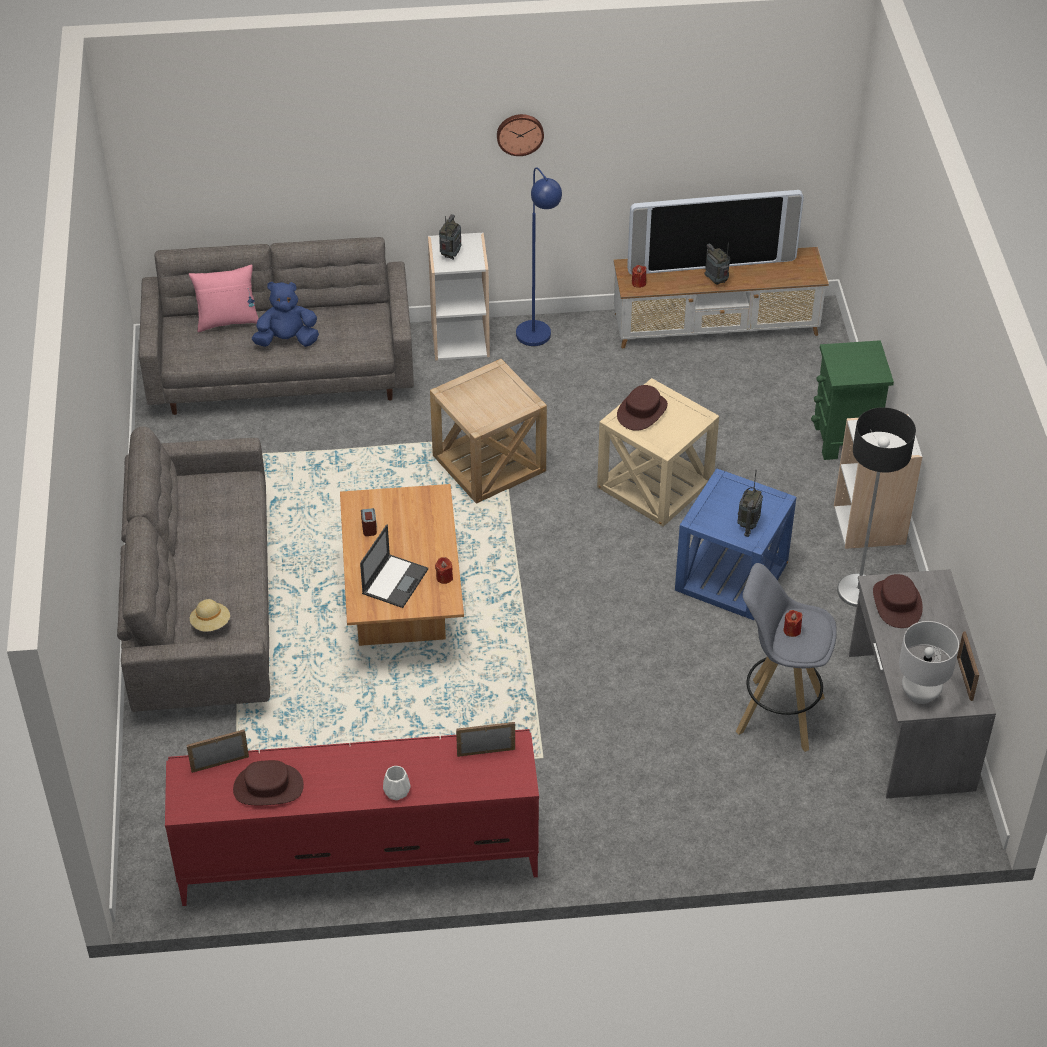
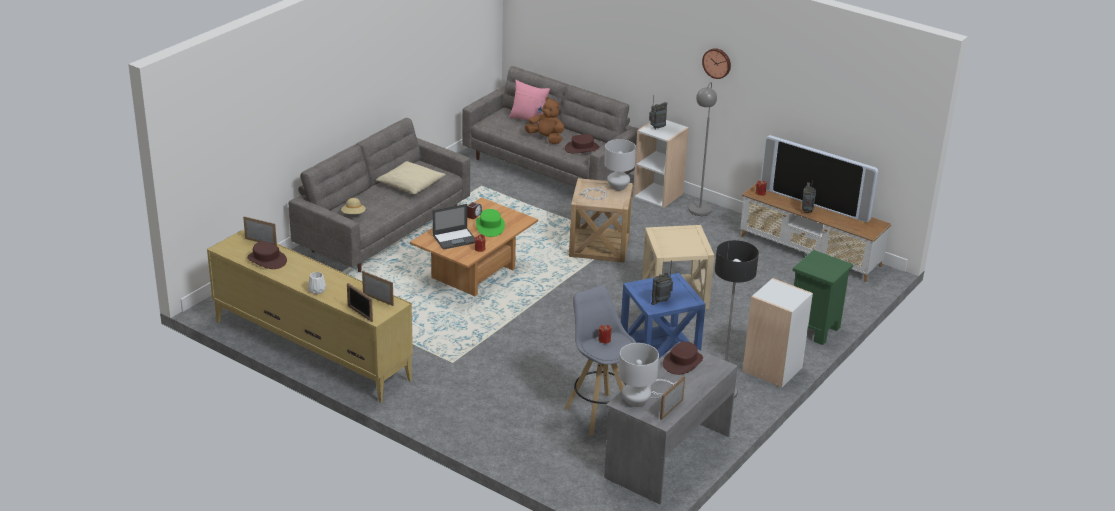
camera: 40 degrees right, 15 degrees down
(218, 525) = (411, 185): none -> beige pillow
(287, 340) = (546, 138): blue plush toy -> brown plush toy
(358, 862) = (310, 350): red cabinet -> beige cabinet
(411, 533) = (490, 226): none -> green hat
(488, 386) = (609, 189): none -> grey table lamp
(494, 789) = (360, 313): none -> picture frame
(538, 341) = (698, 214): blue floor lamp -> grey floor lamp
(642, 411) = (674, 234): brown hat -> brown hat (582, 148)

